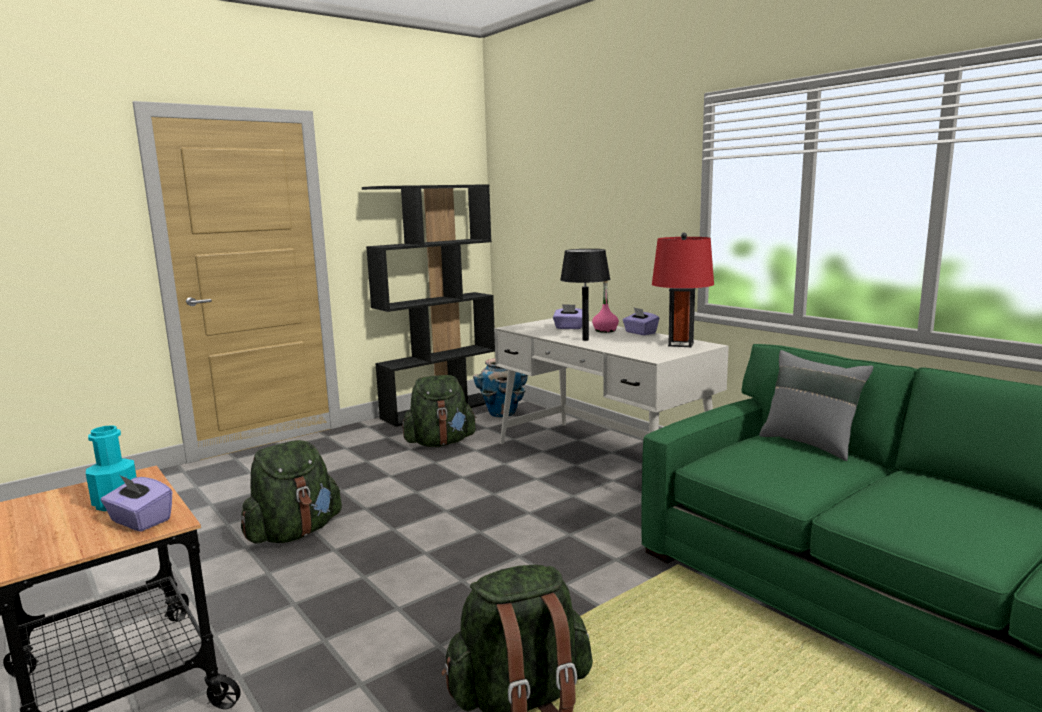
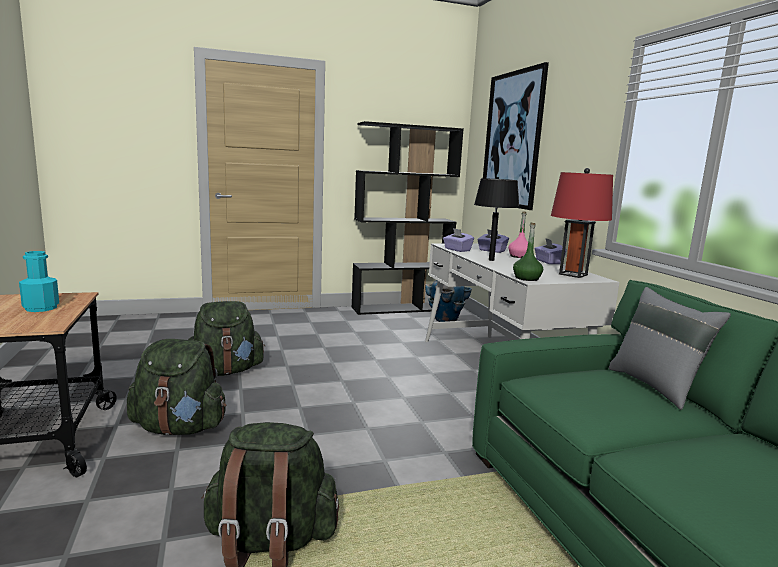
camera: 20 degrees right, 0 degrees up
(140, 521) = (34, 321): purple tissue box -> purple tissue box (457, 250)
(440, 443) = (380, 332): green backpack -> green backpack (180, 428)
(556, 196) = (512, 140): none -> picture
(647, 356) = (526, 278): none -> green bottle

